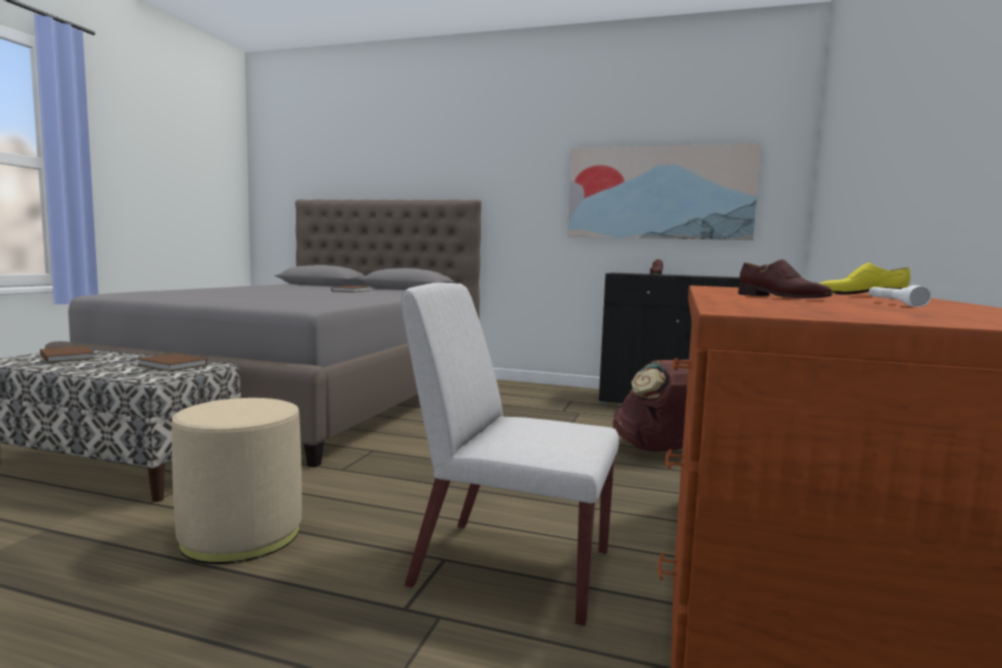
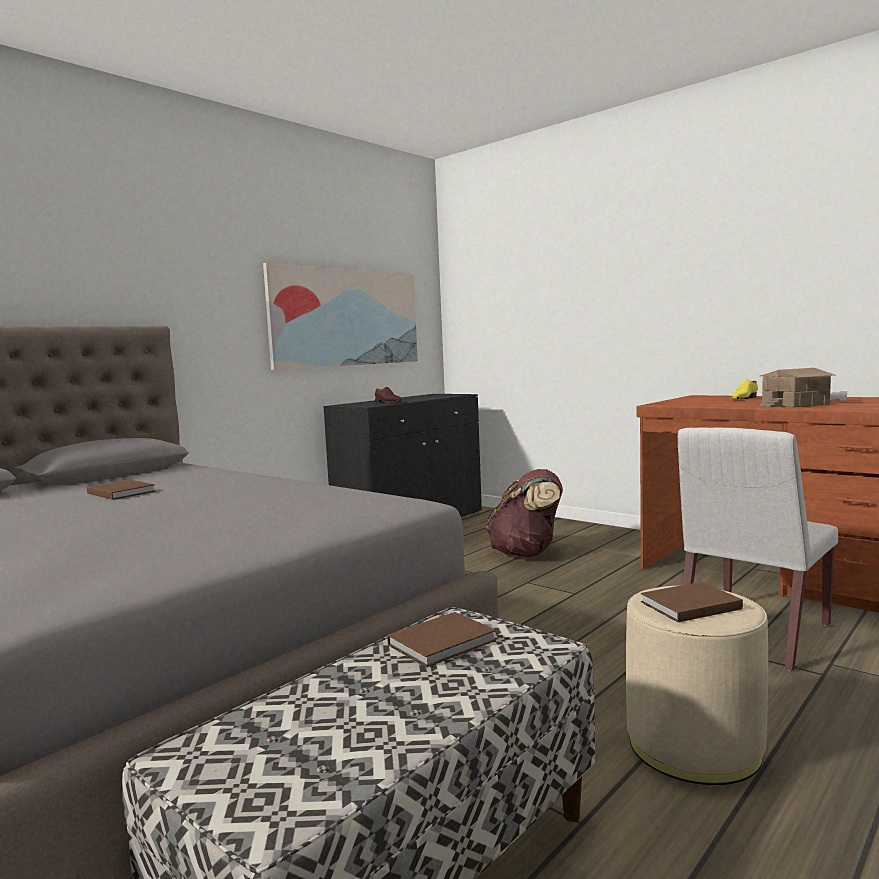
camera: 65 degrees left, 0 degrees up
(68, 357) = (273, 745): brown book -> brown book (687, 605)
(781, 297) = (794, 404): brown shoe -> toy house

